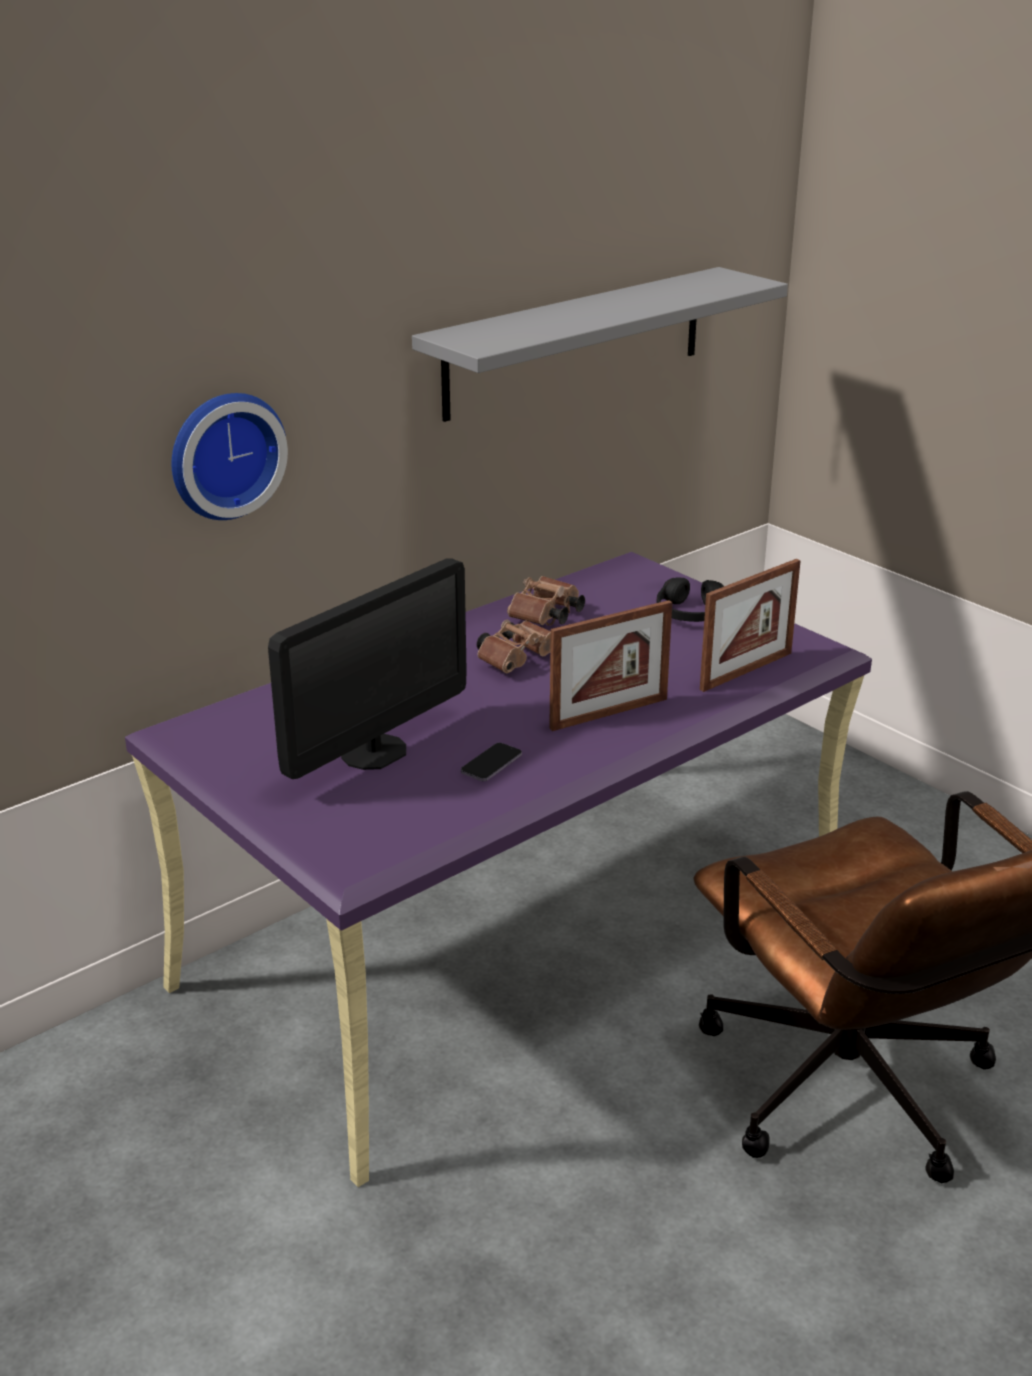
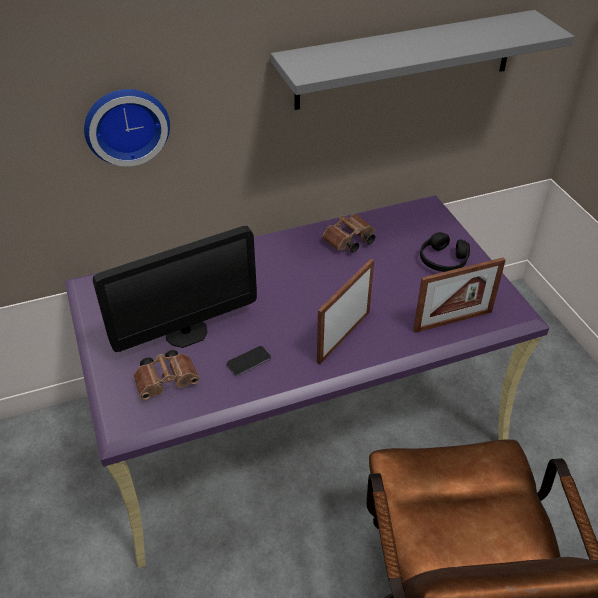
camera: 20 degrees right, 15 degrees up
(518, 659) = (312, 275): brown binoculars -> brown binoculars (168, 381)
(609, 713) = (343, 337): picture frame -> picture frame turned 135 degrees clockwise

